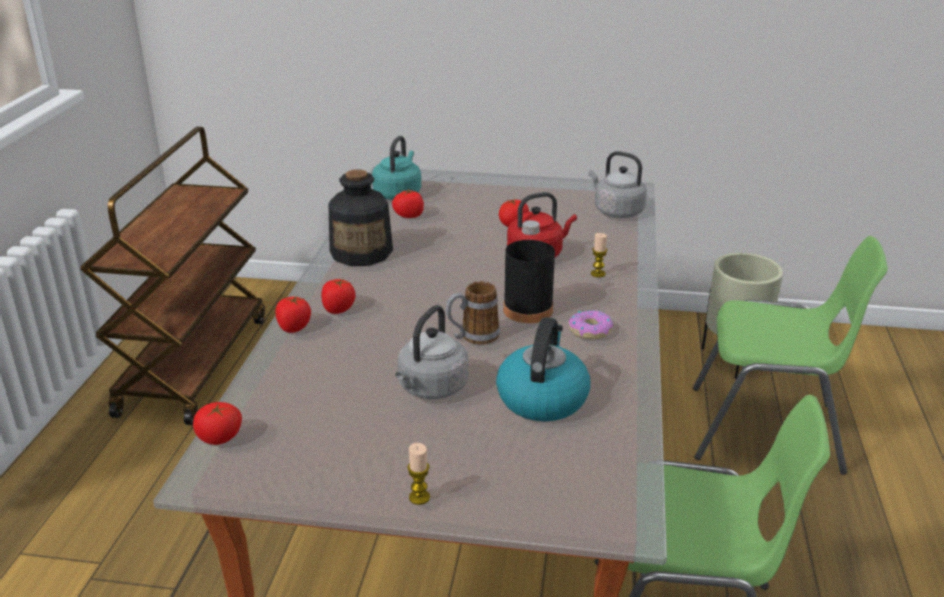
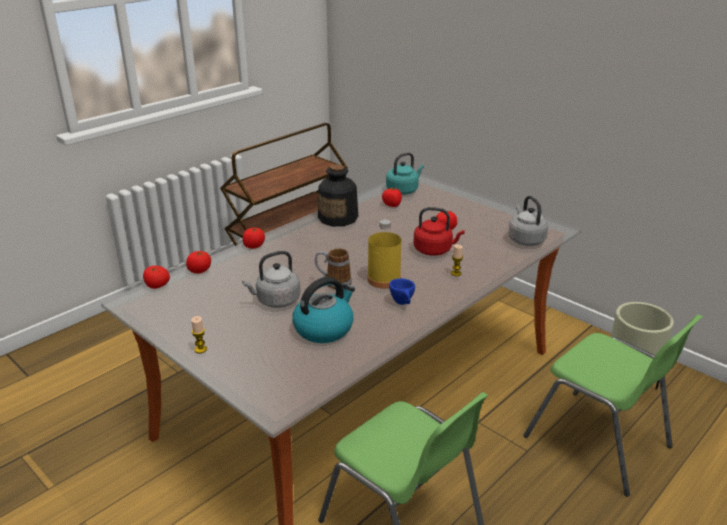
camera: 35 degrees right, 0 degrees up
(338, 309) = (287, 244): tomato -> tomato (200, 270)
(528, 310) = (384, 279): black bottle -> yellow bottle
(590, 330) = (403, 303): donut -> blue cup

